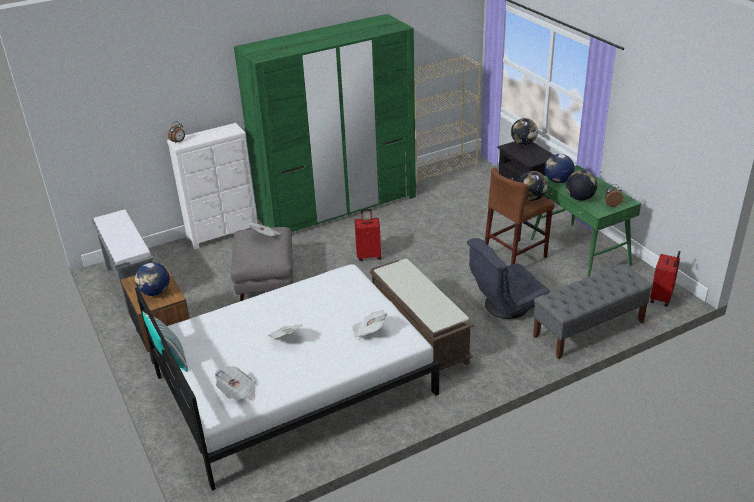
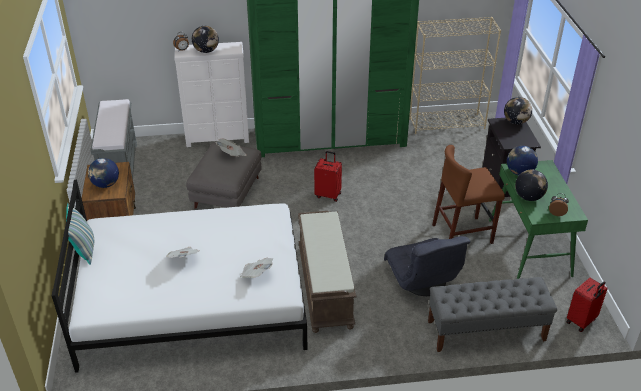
camera: 20 degrees right, 5 degrees up
(238, 392) = (116, 297): newspaper -> none
(506, 305) = (422, 281): grey armchair -> grey armchair turned 105 degrees counterclockwise
(531, 198) = (483, 184): globe -> globe (206, 51)

